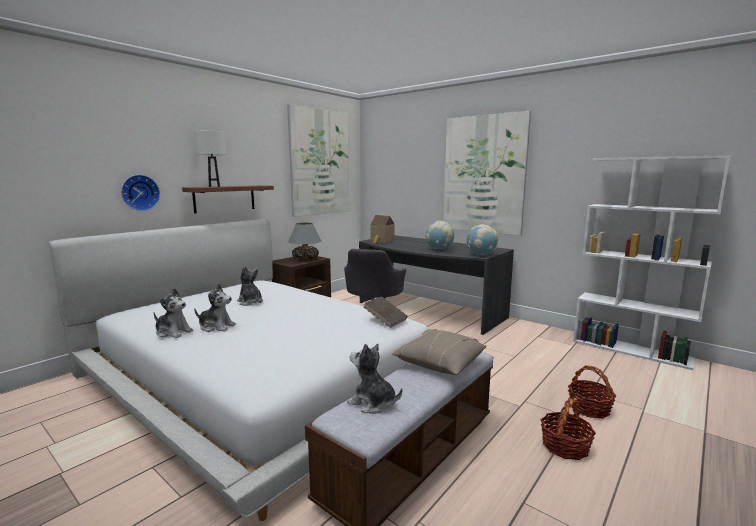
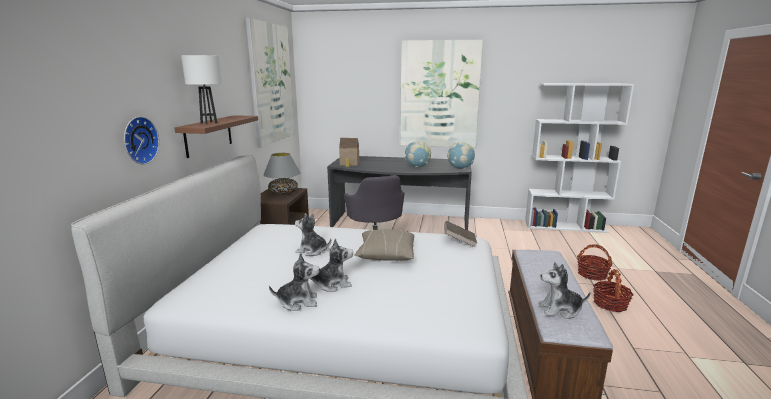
camera: 30 degrees left, 5 degrees up
(439, 363) = (545, 266): beige pillow -> beige pillow (386, 254)

